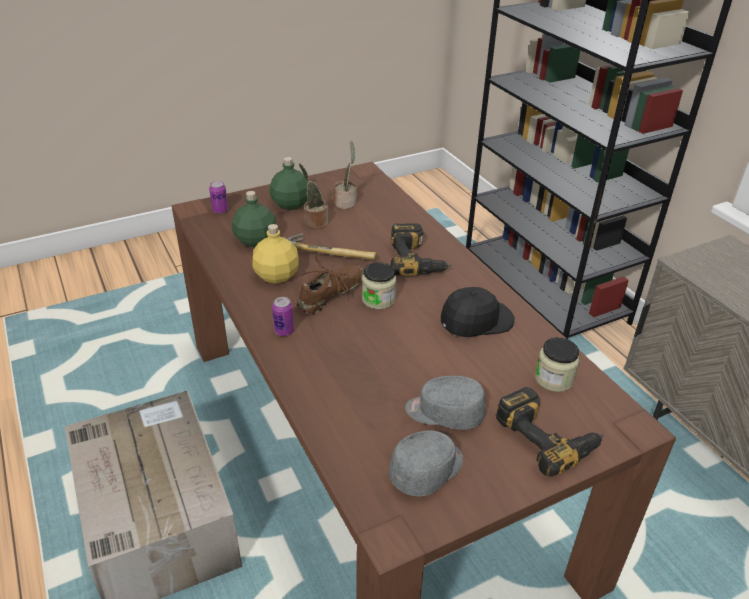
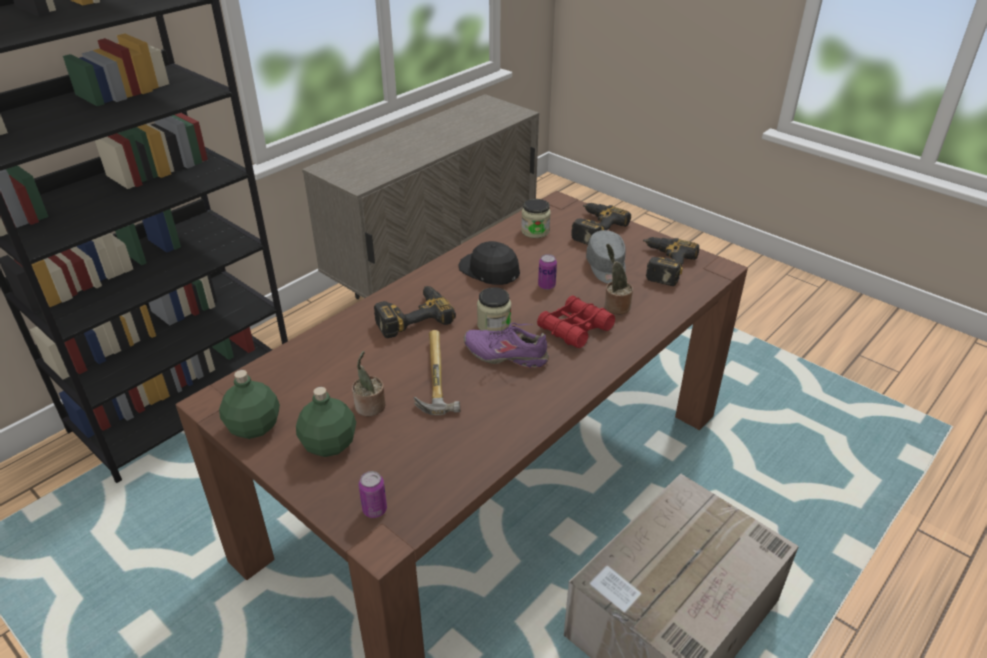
camera: 110 degrees left, 0 degrees up
(255, 240) = (433, 445): green bottle -> green bottle (253, 427)
(277, 276) = (496, 401): yellow bottle -> none
(284, 331) = (578, 367): can -> can (546, 286)
(330, 295) = (506, 355): brown shoe -> purple shoe
(341, 347) = (574, 328): none -> red binoculars
(346, 202) = (308, 395): potted plant -> potted plant (615, 306)
(427, 470) = (661, 265): grey cap -> power drill

